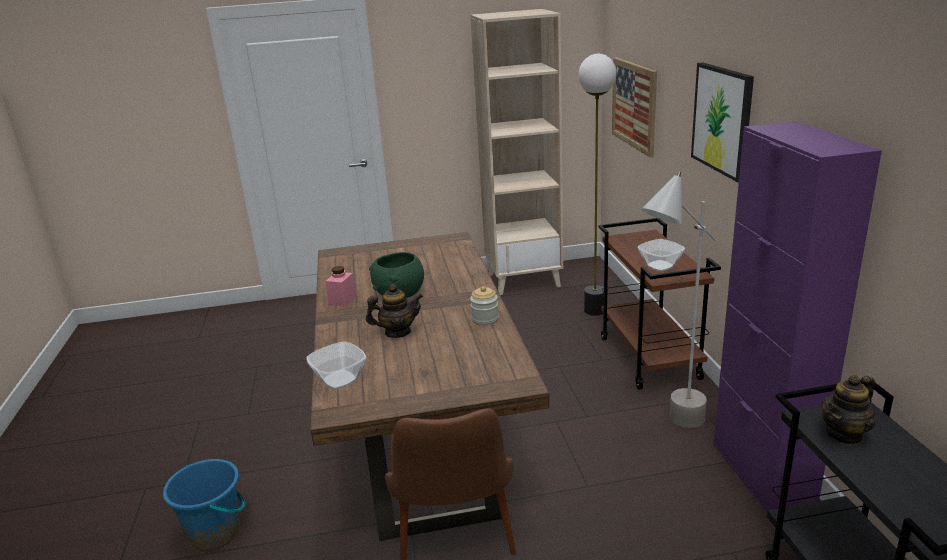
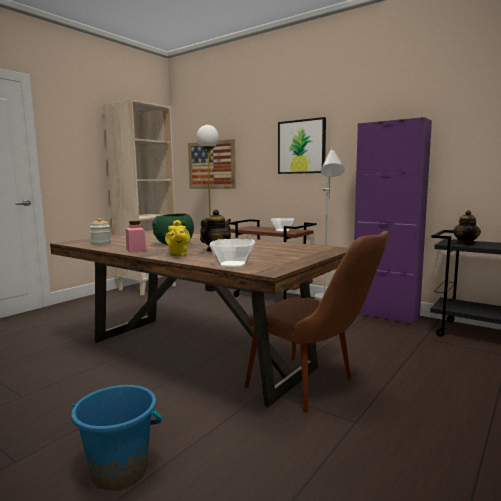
camera: 45 degrees left, 15 degrees down
(347, 330) = (178, 255): none -> yellow teapot
(485, 320) = (256, 242): jar -> jar (101, 243)

